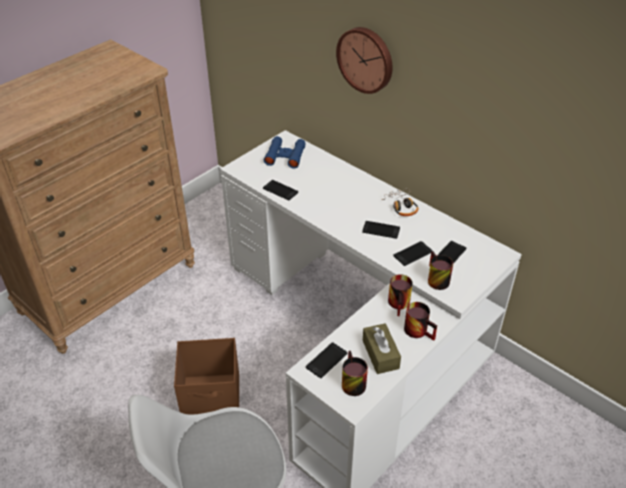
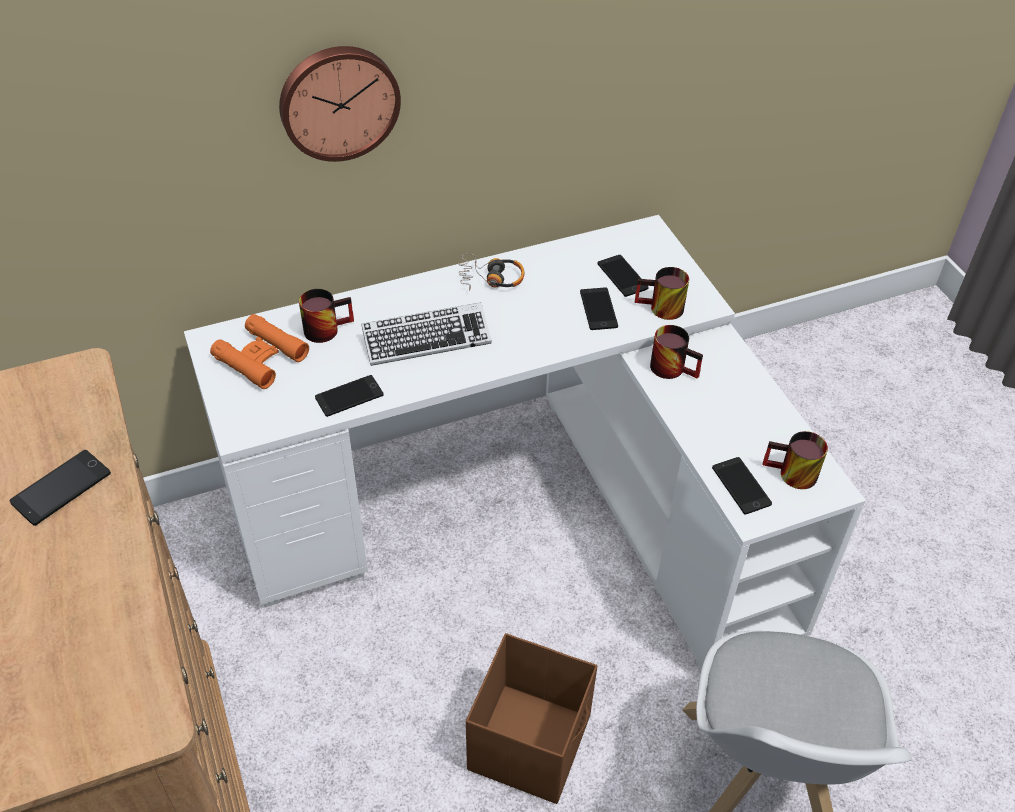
camera: 65 degrees left, 5 degrees up
(285, 156) = (261, 357): blue binoculars -> orange binoculars
(337, 200) = (426, 339): none -> keyboard
(380, 354) = (755, 425): brown tissue box -> none
(381, 230) = (528, 320): phone -> phone (61, 488)
(420, 330) = (731, 368): mug -> mug (326, 327)

